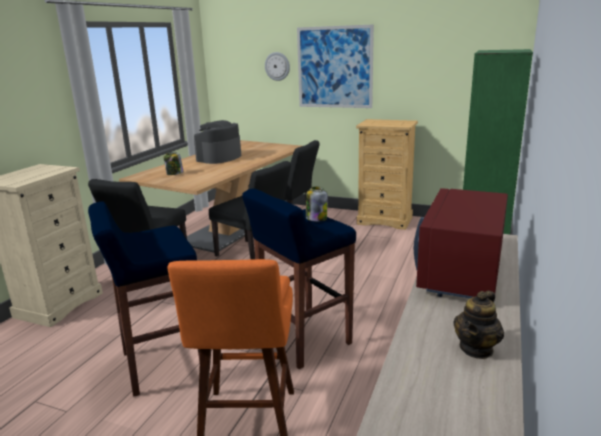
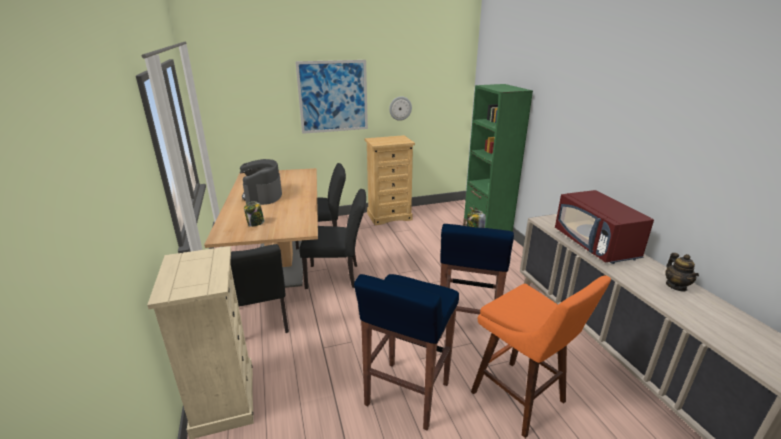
camera: 40 degrees left, 5 degrees up
(277, 66) = (276, 98): wall clock -> wall clock (400, 108)

